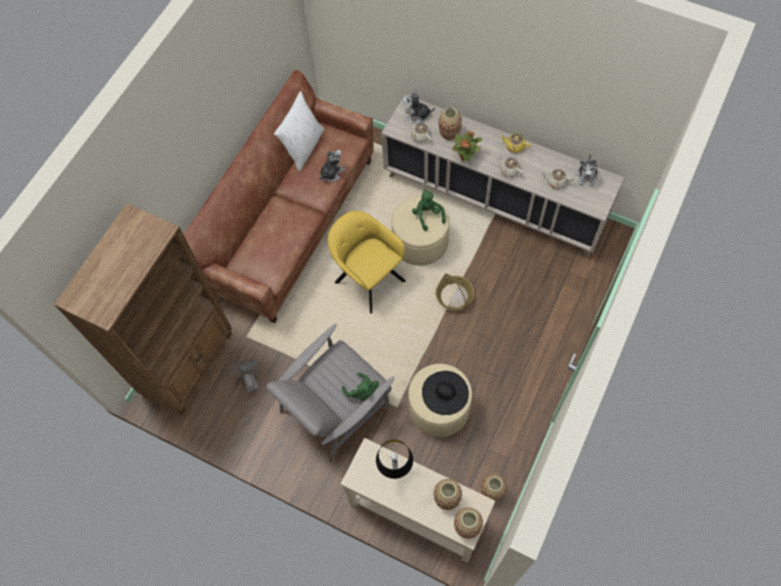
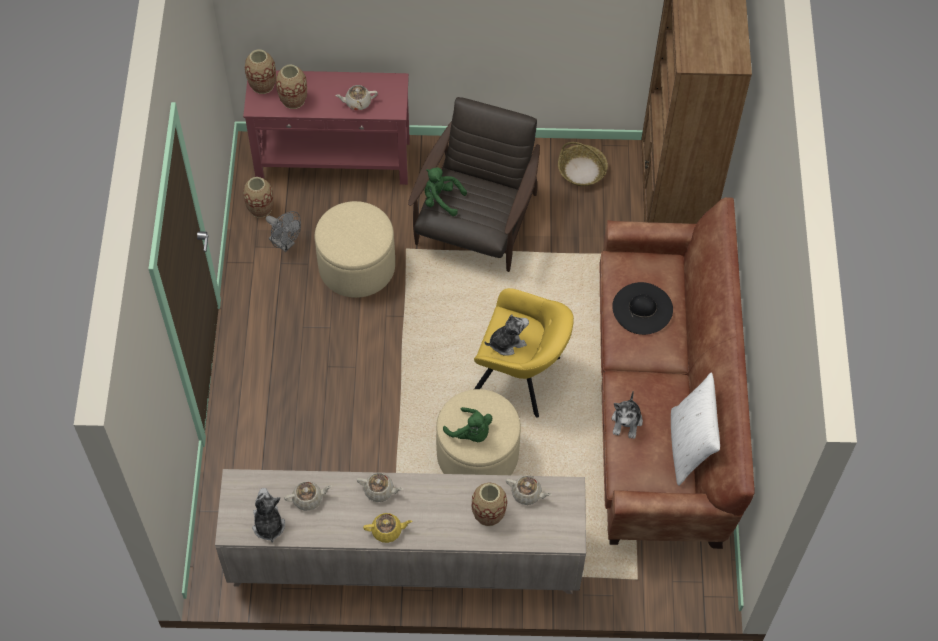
camera: 150 degrees right, 5 degrees down
(249, 380) = (592, 211): grey fan -> grey fan (285, 244)
(336, 406) = (476, 223): grey armchair -> brown armchair
(395, 471) = (357, 102): table lamp -> beige teapot
(417, 115) = (548, 524): plush toy -> plush toy (507, 342)
(417, 511) = (334, 161): beige console table -> red console table
(445, 392) = (347, 232): black hat -> black hat (642, 308)
(454, 296) = (398, 401): basket -> basket (582, 170)
(465, 156) = (449, 487): potted plant -> none

